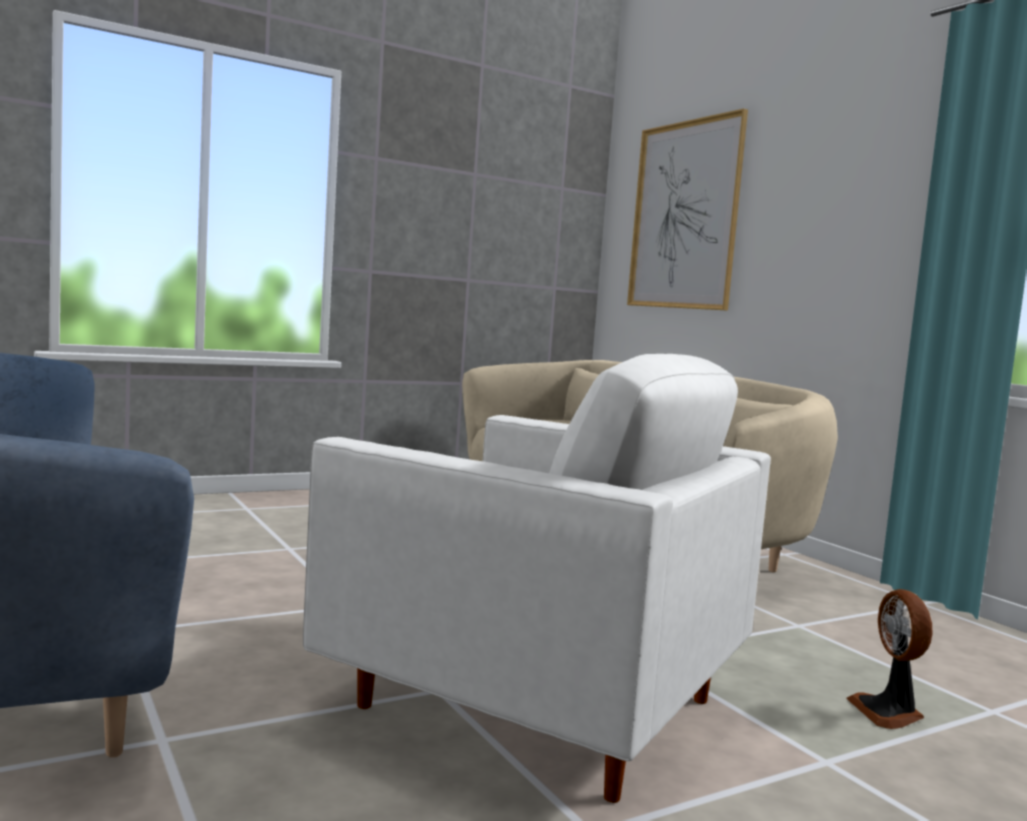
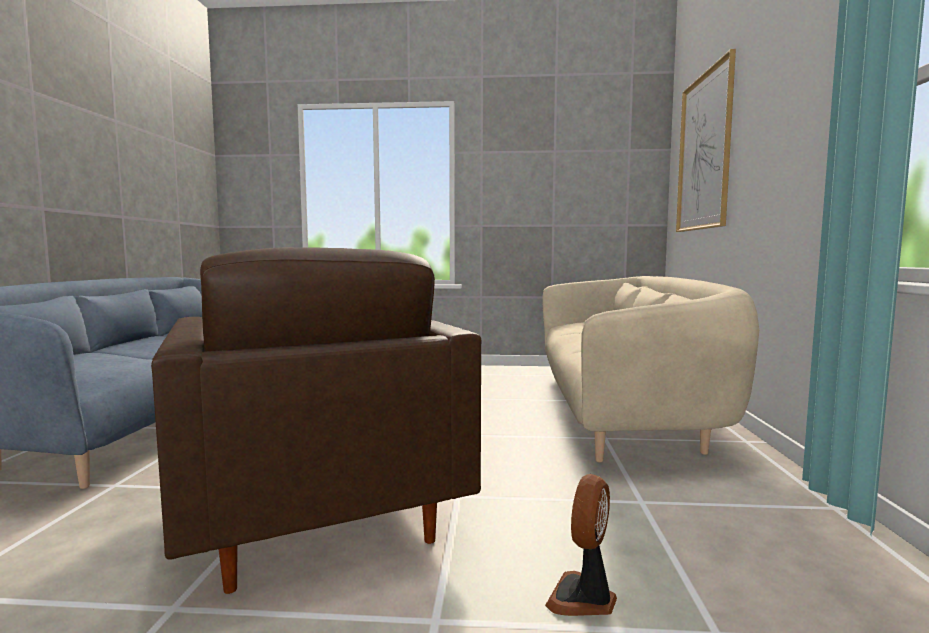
camera: 35 degrees right, 0 degrees up
(533, 703) = (316, 512): white armchair -> brown armchair

